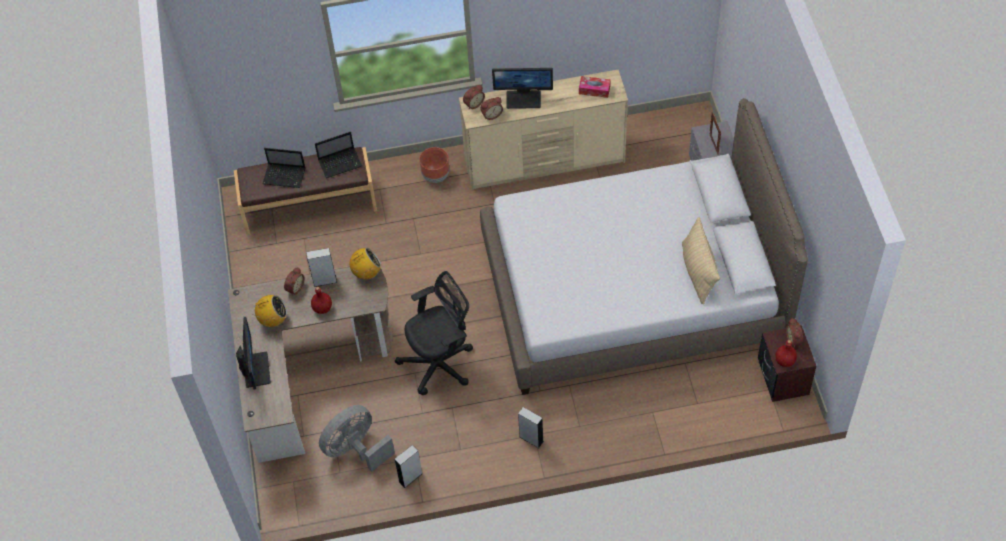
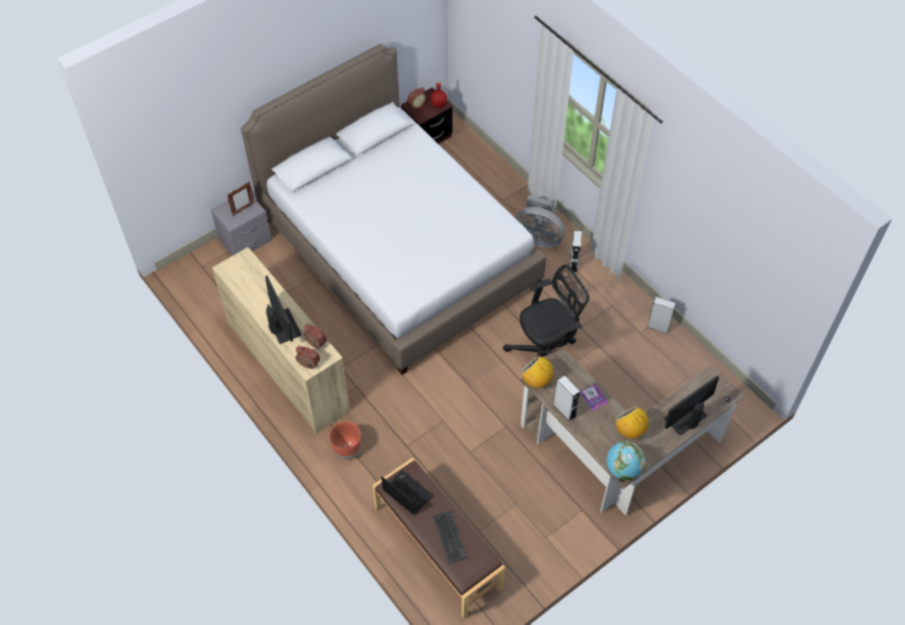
camera: 120 degrees left, 0 degrees up
(243, 297) = (623, 469): none -> globe
(285, 176) = (449, 537): laptop -> keyboard
(294, 288) = (587, 431): alarm clock -> none
(322, 308) = (593, 398): red bottle -> book
(356, 449) = (660, 376): grey fan -> grey fan (538, 238)
(440, 363) = (545, 353): black office chair -> black office chair turned 120 degrees clockwise
(594, 90) = (246, 275): tissue box -> none
(698, 272) = (401, 155): beige pillow -> none

